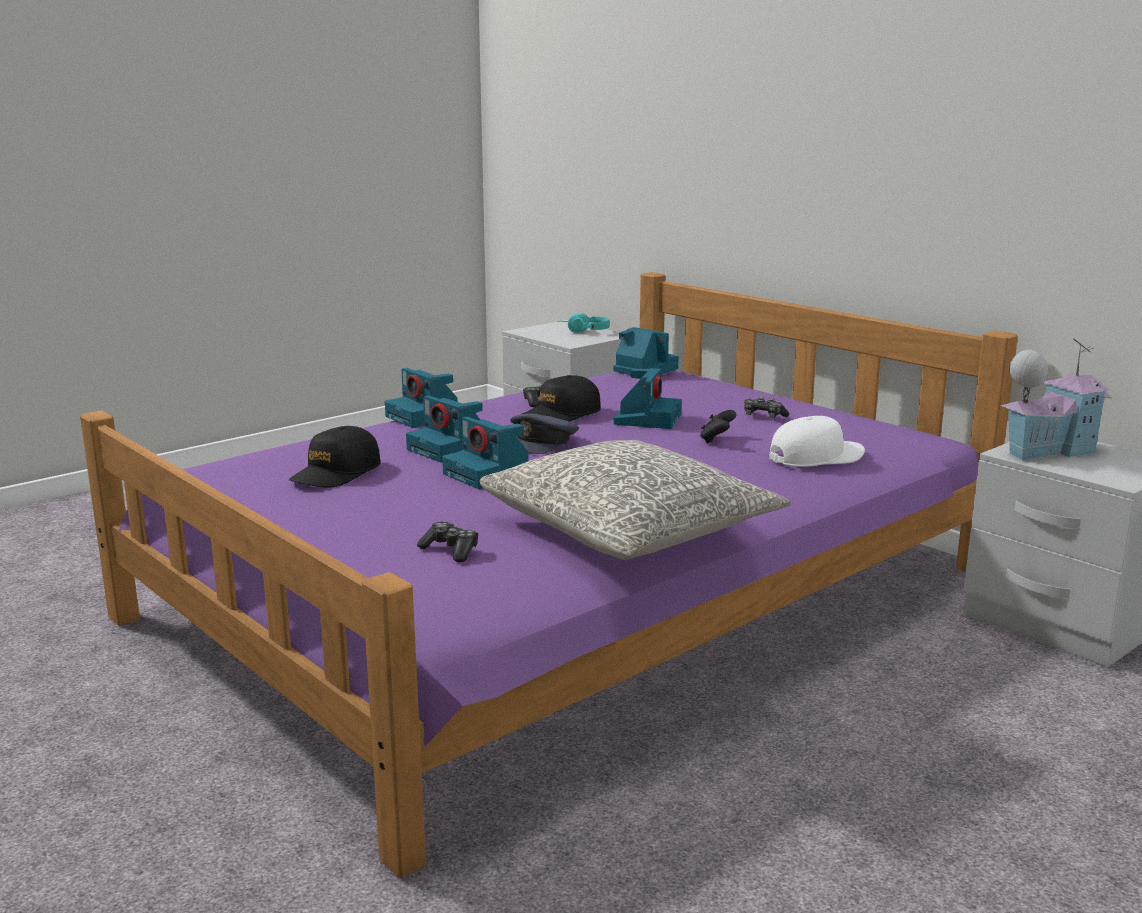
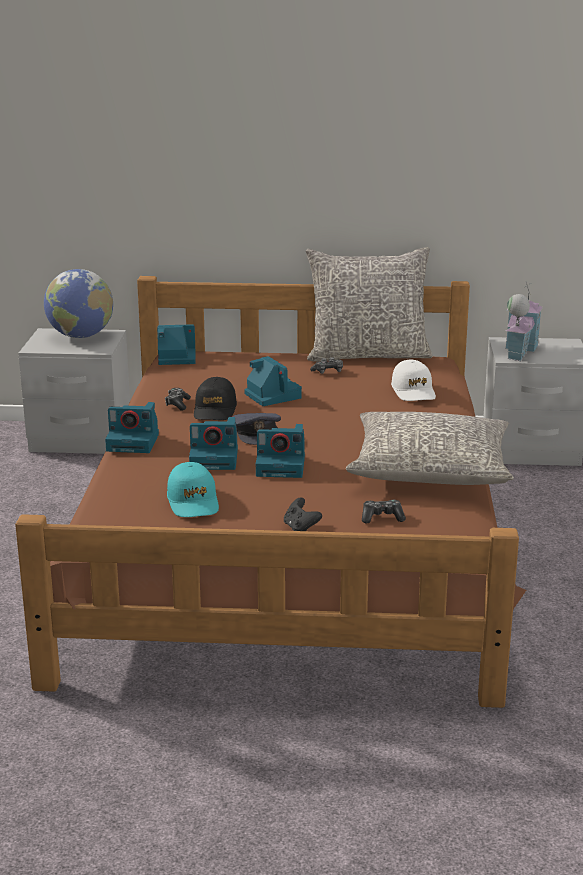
camera: 45 degrees left, 5 degrees up
(336, 473) = (193, 502): black cap -> turquoise cap
(567, 595) = (289, 538): purple bed -> brown bed
(583, 331) = (81, 336): turquoise headphones -> globe
(716, 440) = (343, 397): black game controller -> black game controller (300, 528)
(816, 457) = (413, 391): white cap -> white cap turned 150 degrees clockwise
(861, 416) = (368, 355): none -> grey pillow

